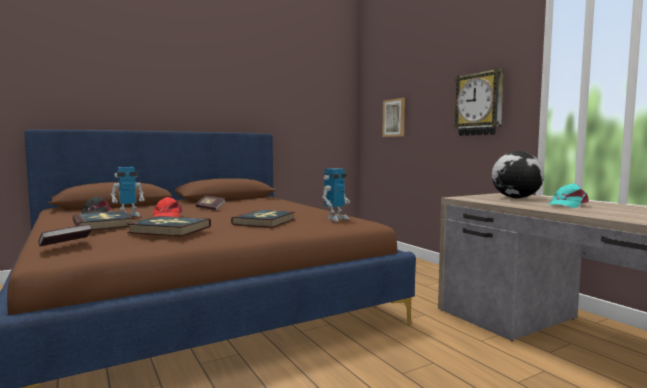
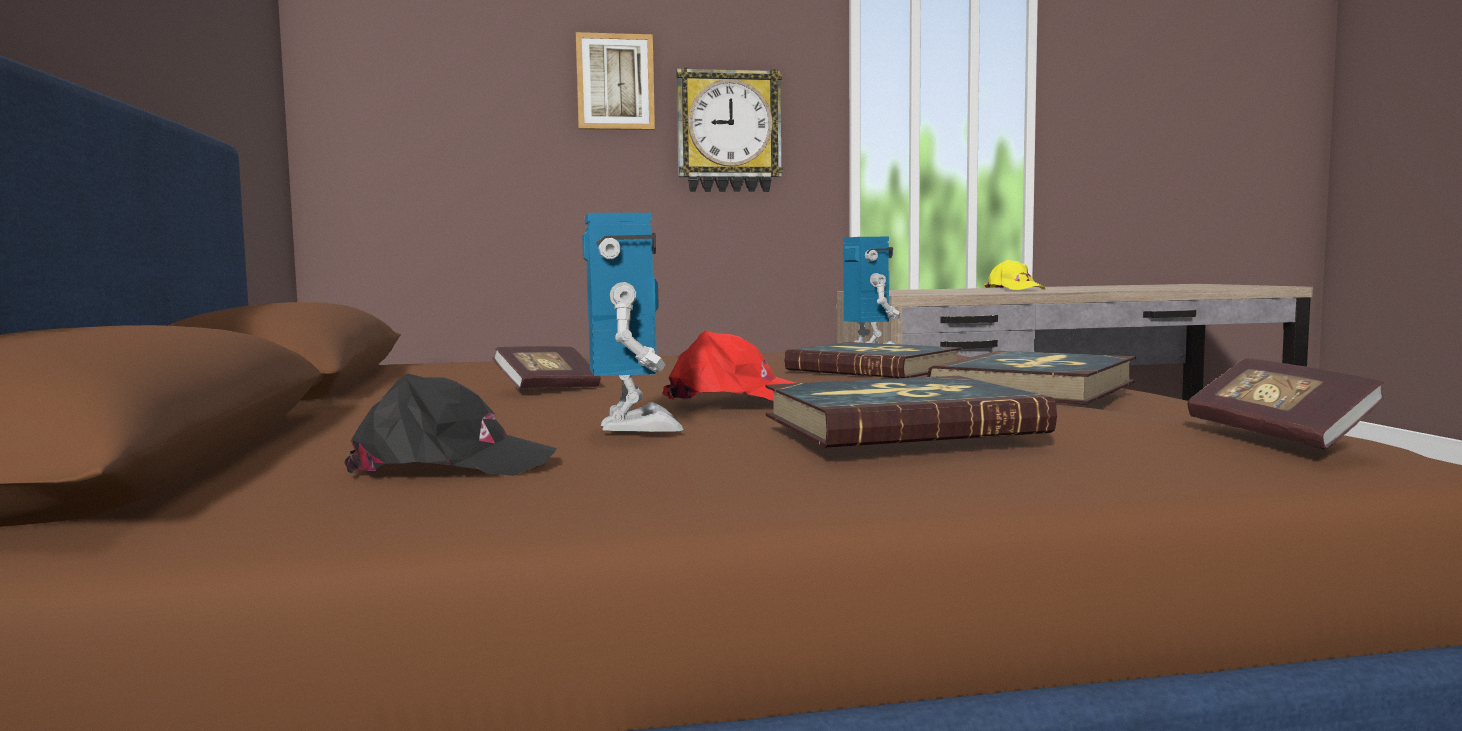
camera: 70 degrees left, 0 degrees up
(394, 118) = (467, 141): picture -> picture (615, 82)
(516, 198) = (925, 291): globe -> none
(567, 205) = (1014, 289): turquoise cap -> yellow cap

